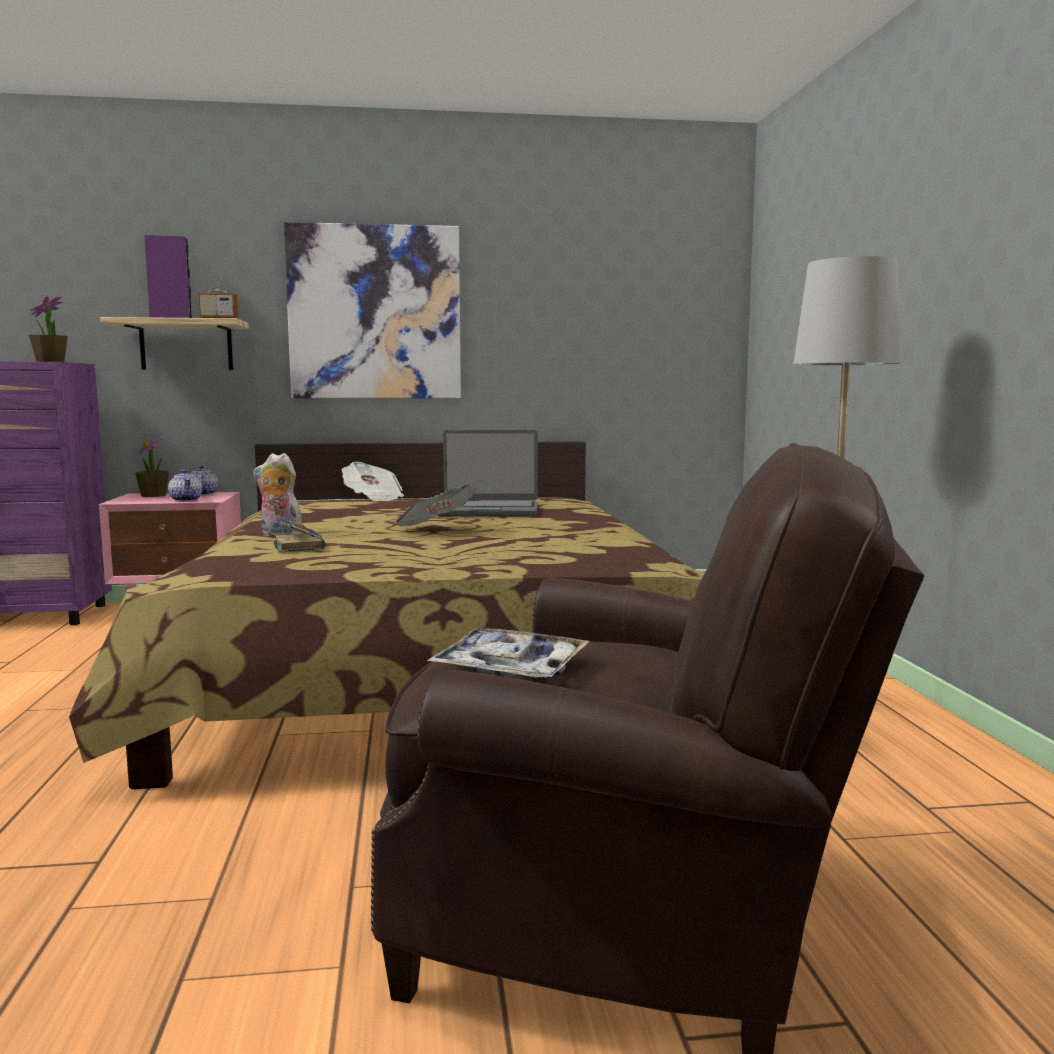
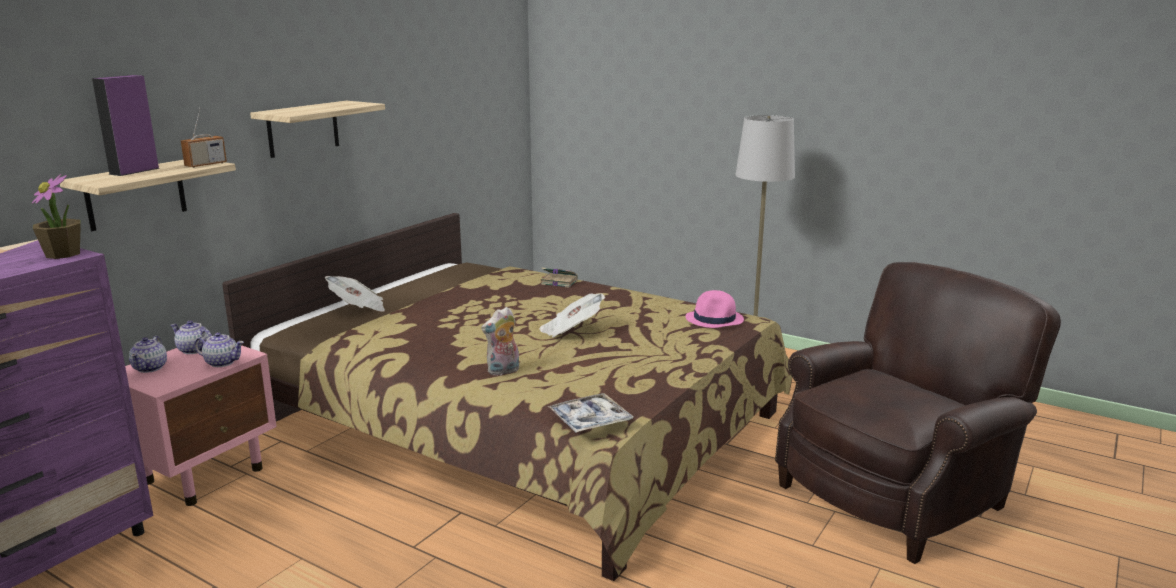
camera: 50 degrees left, 10 degrees up
(153, 495) = (150, 368): potted plant -> teapot
(298, 546) = (563, 376): book -> book (558, 282)
(375, 313) = (303, 129): picture -> shelf
(488, 511) = (521, 300): laptop -> none
(510, 669) = (889, 404): tray -> tray (590, 420)
(609, 554) = (714, 319): none -> pink hat

